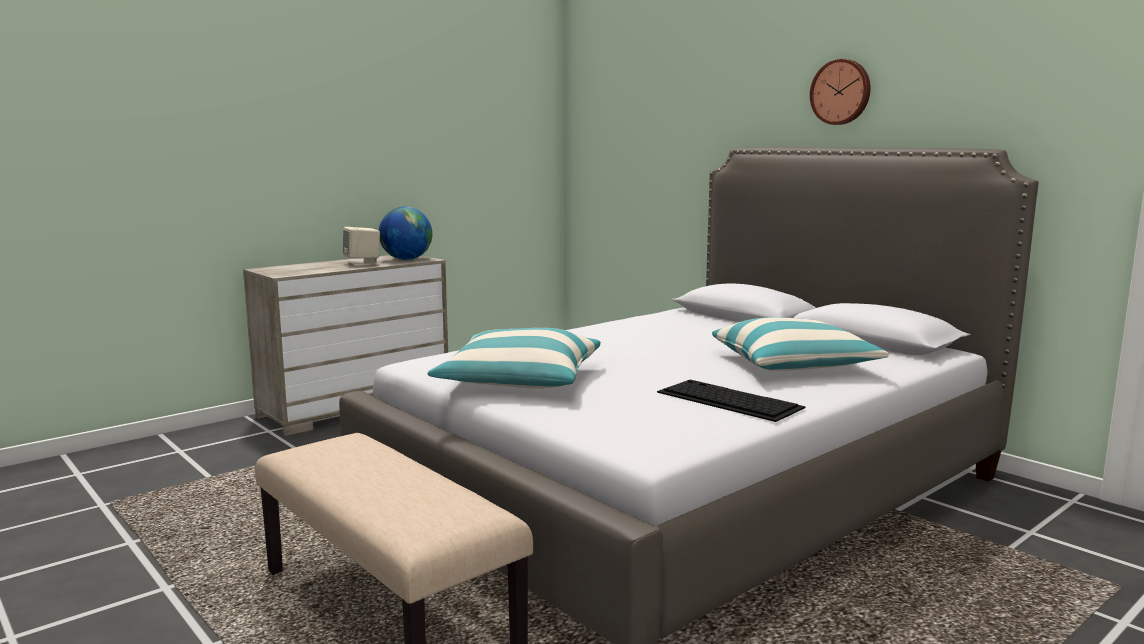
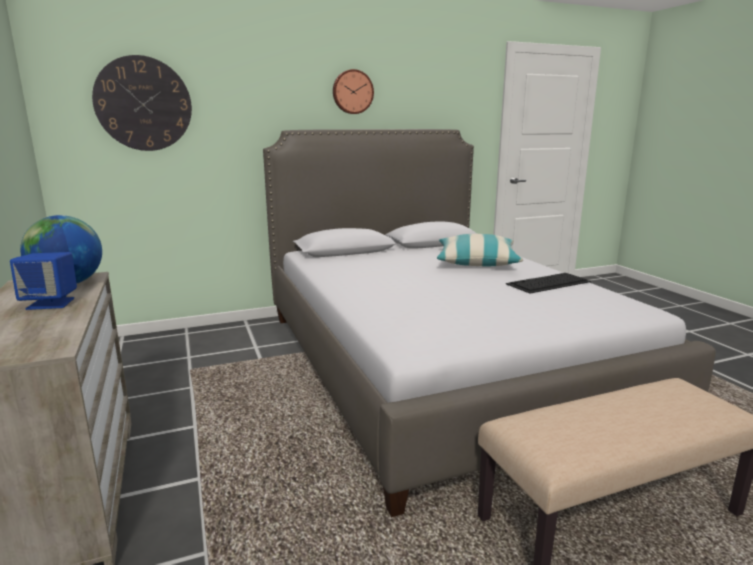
camera: 70 degrees left, 5 degrees up
(362, 263) = (51, 303): beige speaker -> blue speaker
(519, 380) = (487, 321): pillow -> none
(632, 119) = (143, 104): none -> wall clock

